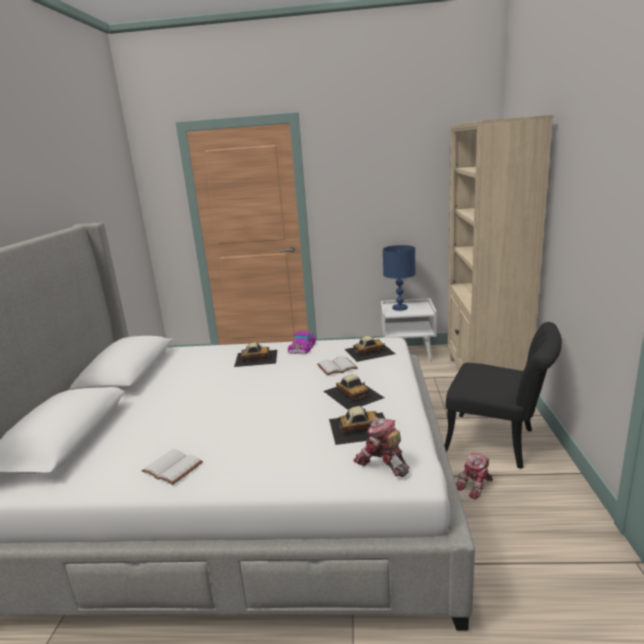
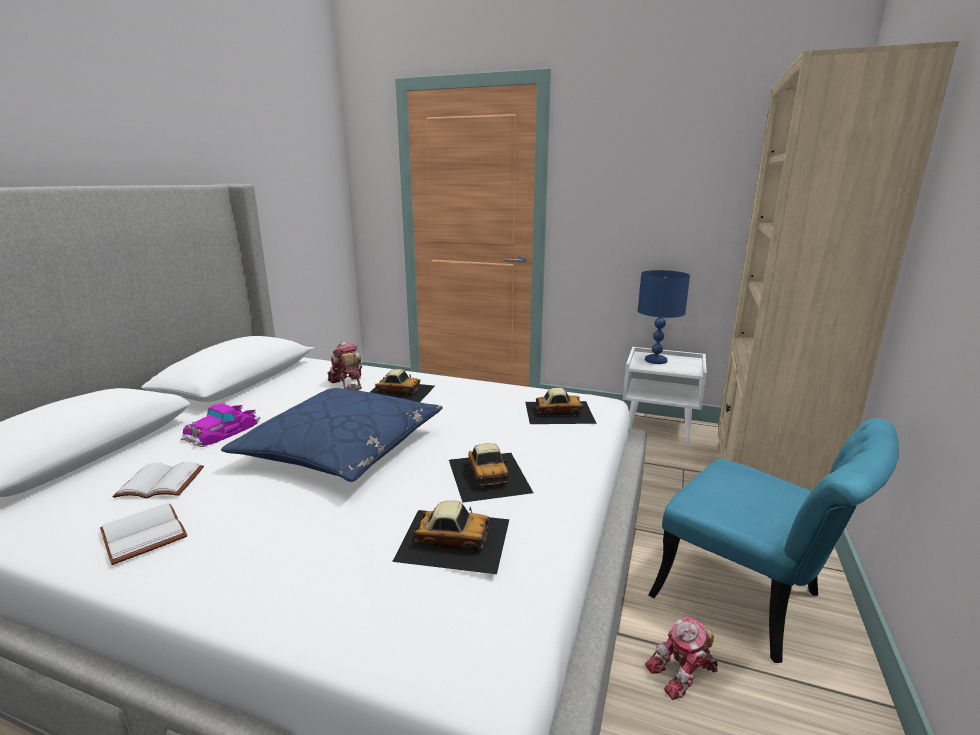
camera: 15 degrees right, 0 degrees up
(250, 398) = (342, 448): none -> blue pillow
(302, 347) = (471, 388): toy car -> toy car (222, 431)
(337, 368) = (495, 428): white book -> white book (158, 484)
(382, 463) = (441, 625): toy robot -> toy robot (347, 384)
(499, 443) = (753, 603): black chair -> turquoise chair

